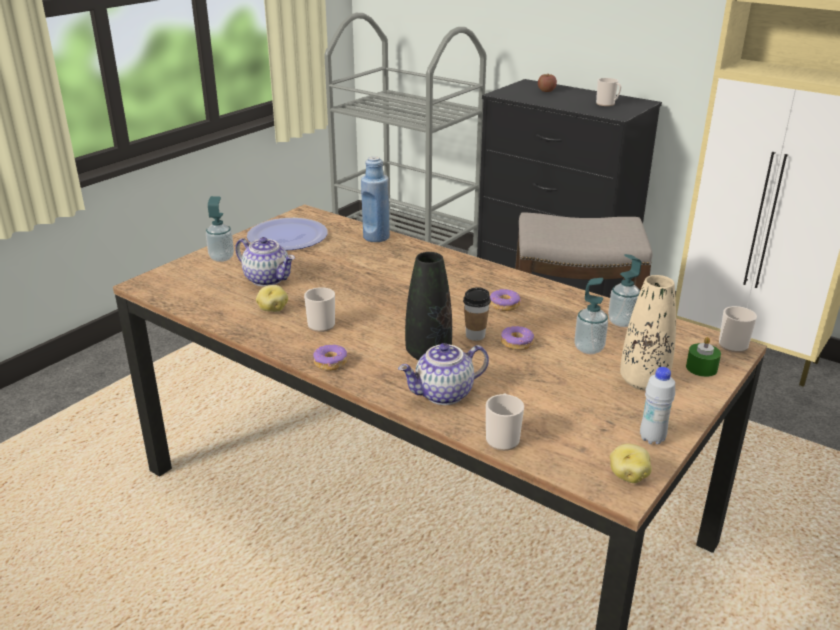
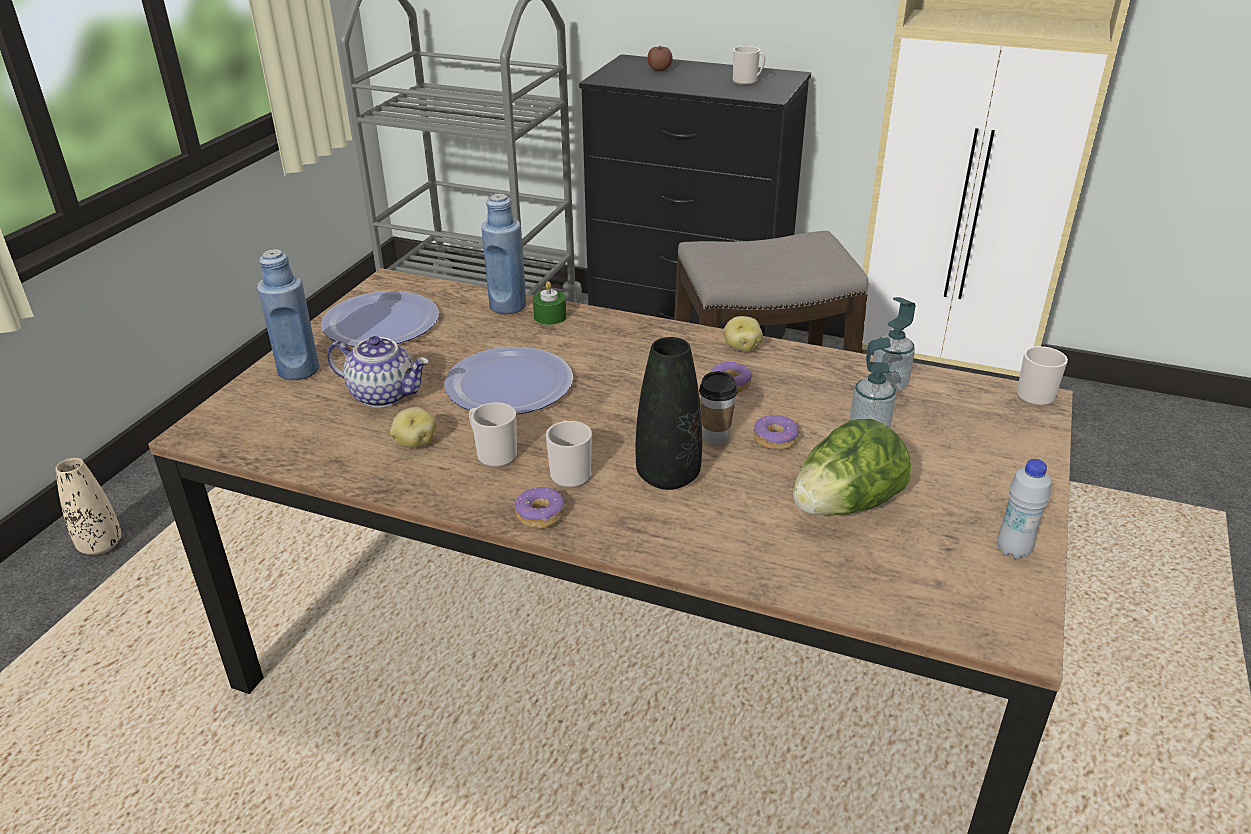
camera: 15 degrees left, 5 degrees up
(221, 258) = (298, 370): soap dispenser -> blue bottle
(351, 284) = (509, 384): none -> plate
(444, 395) = (720, 536): teapot -> none
(502, 437) = (830, 588): mug -> mug (570, 473)
(543, 391) = (845, 506): none -> lettuce
(628, 476) = (1014, 612): potato -> potato (741, 347)
(643, 381) = (959, 468): beige vase -> beige vase (101, 545)
(701, 368) = (1016, 435): green candle -> green candle (550, 316)

